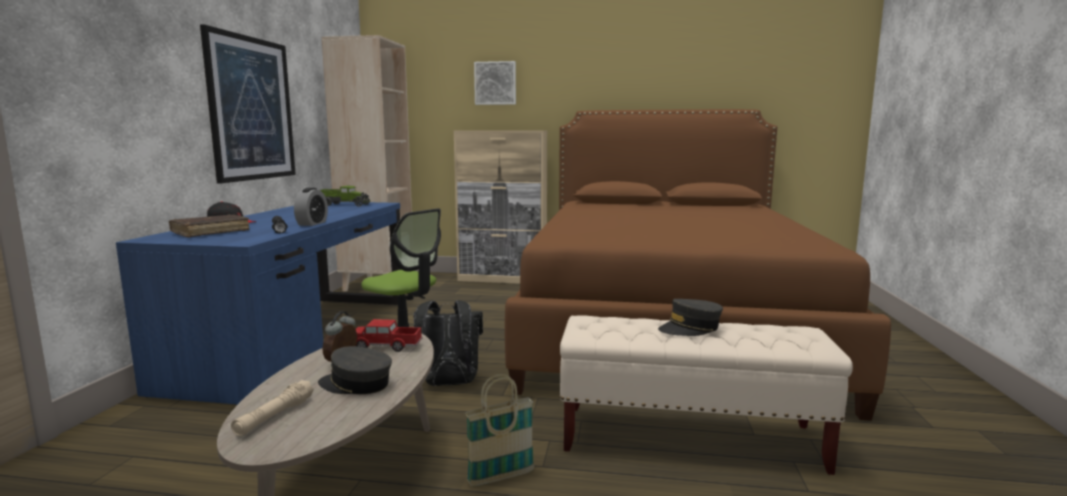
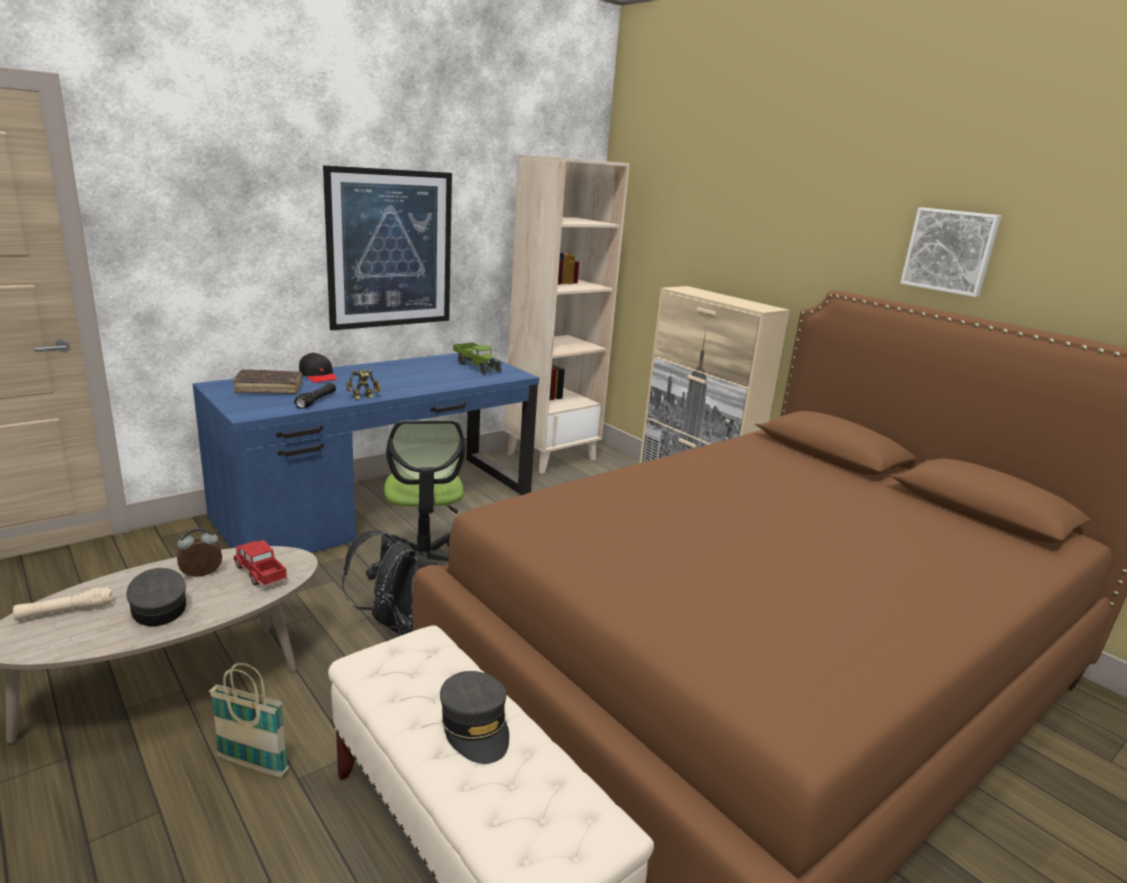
camera: 40 degrees right, 10 degrees up
(312, 223) = (364, 398): alarm clock -> toy robot
(495, 83) = (740, 225): picture -> picture (950, 251)
(690, 328) = (475, 727): grey cap -> grey cap turned 135 degrees counterclockwise

